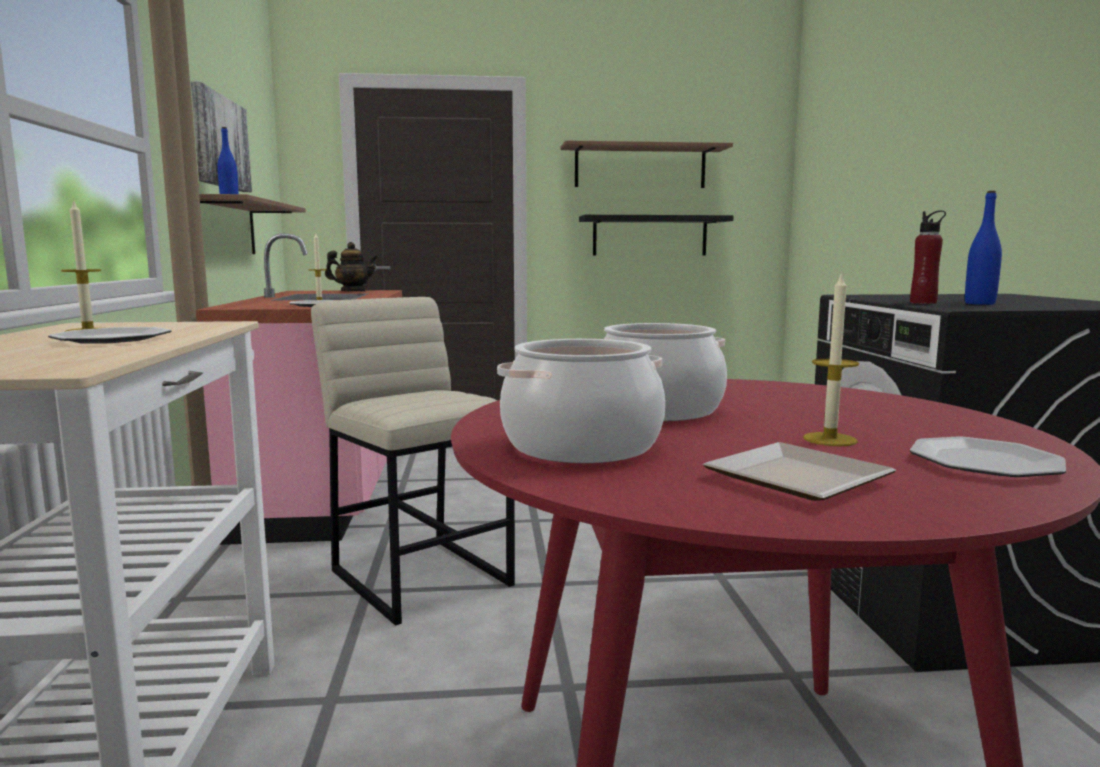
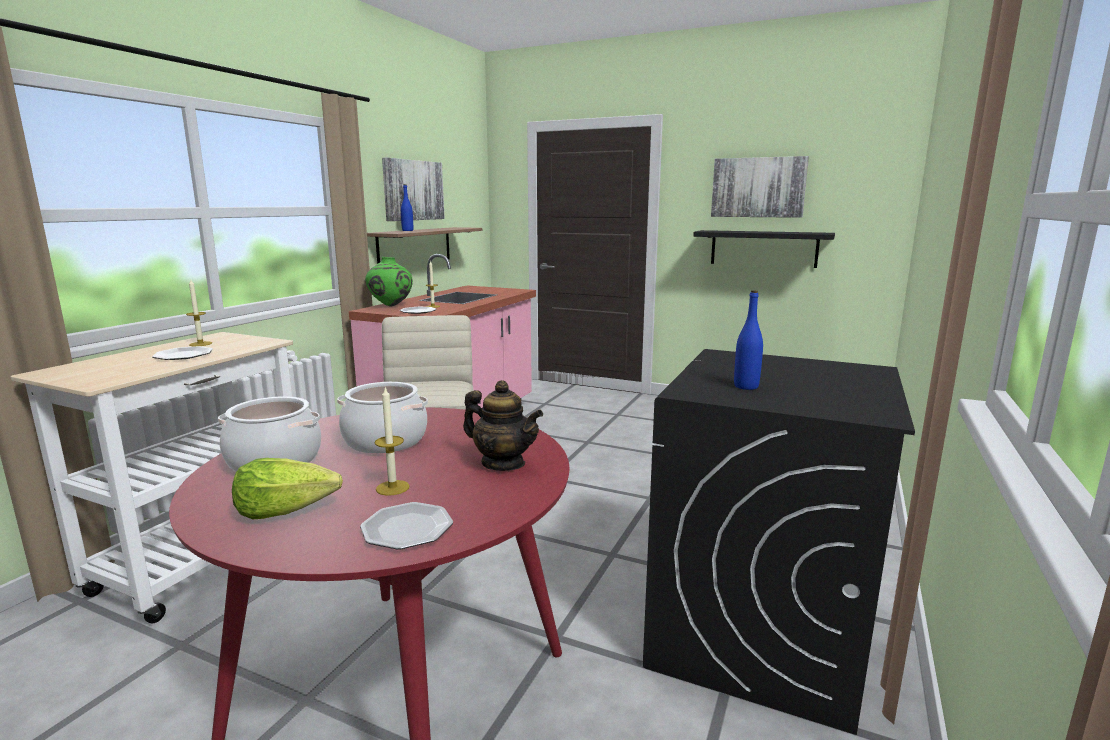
camera: 30 degrees right, 5 degrees up
(249, 304) = (390, 306): none -> green vase
(353, 291) = (496, 291): teapot -> teapot (503, 463)
(640, 167) = (758, 187): shelf -> picture
(790, 479) = (286, 510): plate -> lettuce
(923, 303) = (705, 378): red bottle -> none

